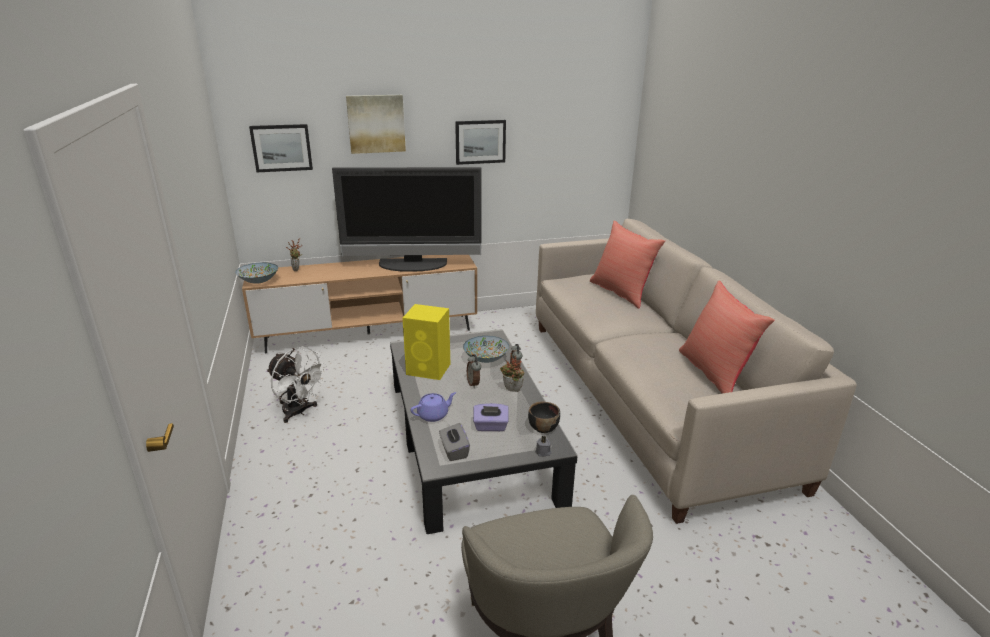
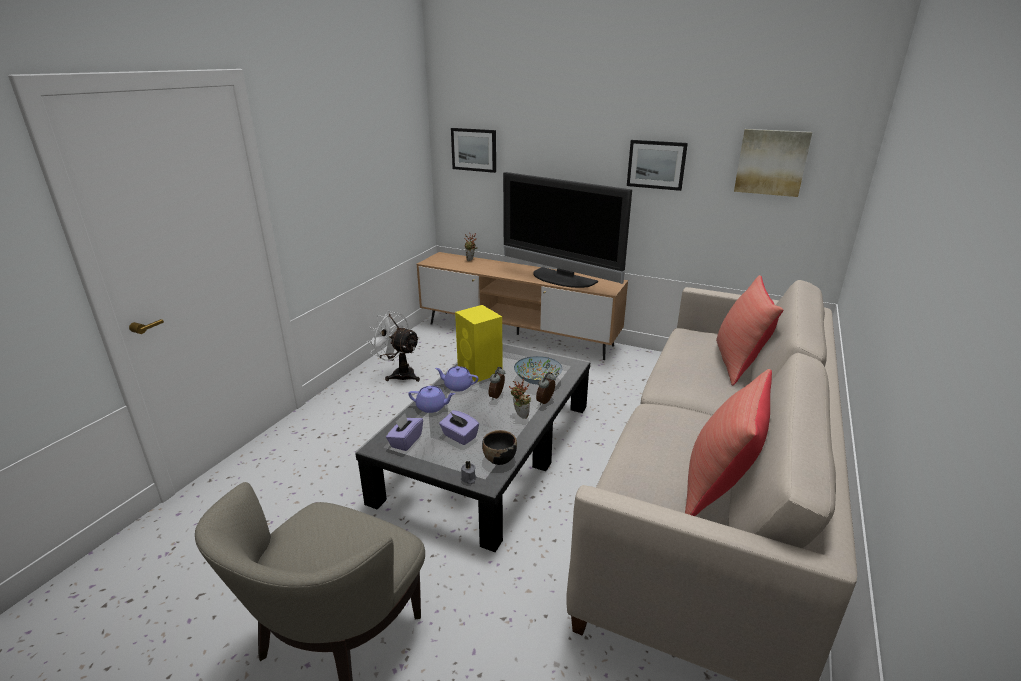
camera: 40 degrees right, 0 degrees up
(259, 281) = (434, 261): bowl -> none
(299, 412) = (399, 374): white fan -> white fan turned 135 degrees clockwise
(376, 123) = (554, 135): picture -> picture (771, 162)
(429, 389) = (457, 386): none -> purple teapot
(454, 451) = (405, 441): grey tissue box -> purple tissue box

